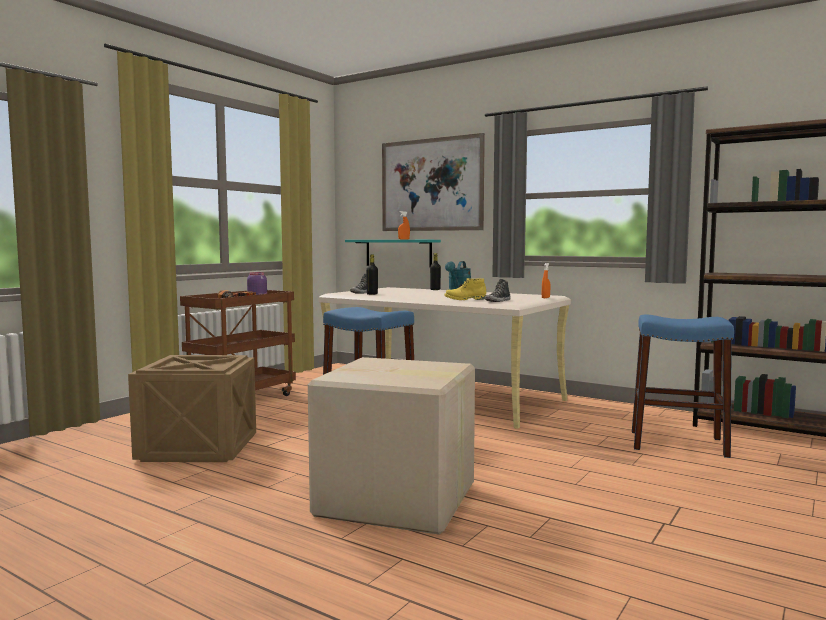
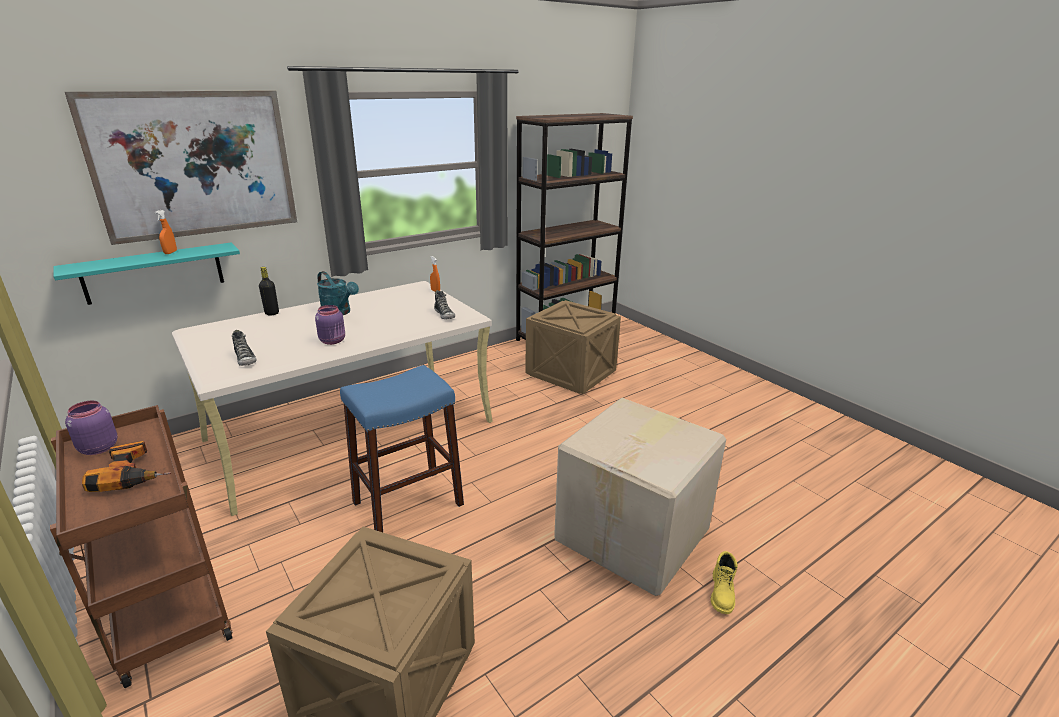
camera: 70 degrees left, 20 degrees up
(372, 294) = (272, 356): black bottle -> none
(410, 296) = (333, 341): none -> purple jar
(465, 299) = (408, 323): yellow boot -> yellow boot (722, 593)
(677, 443) = (571, 373): blue stool -> crate

